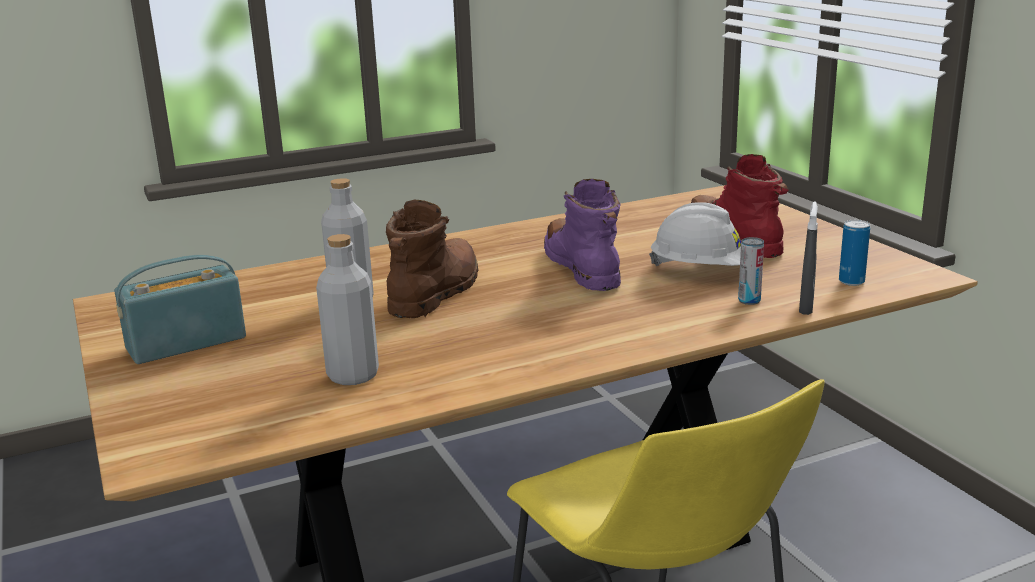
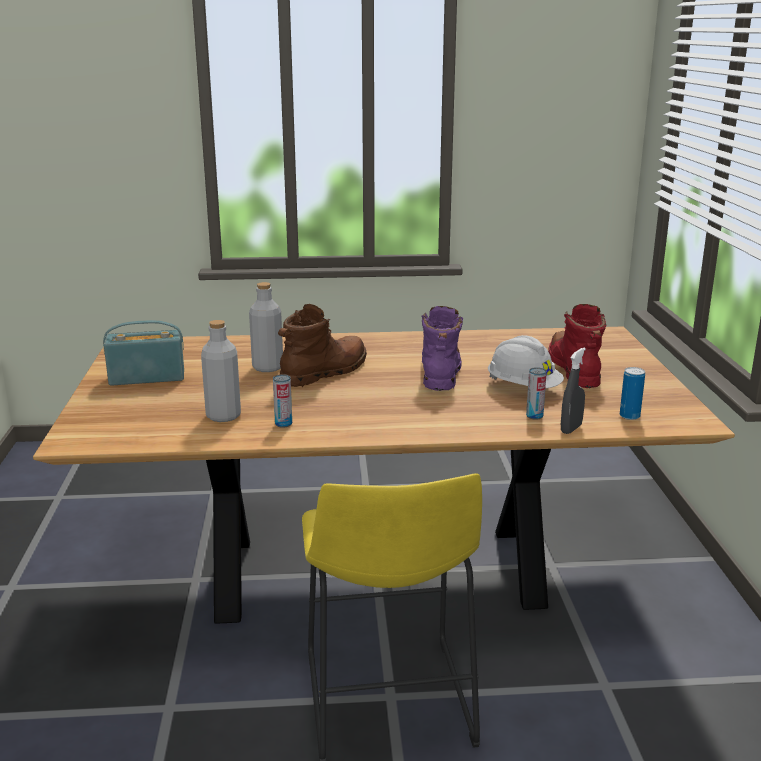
camera: 20 degrees right, 0 degrees up
(449, 370) = (283, 424): none -> can

